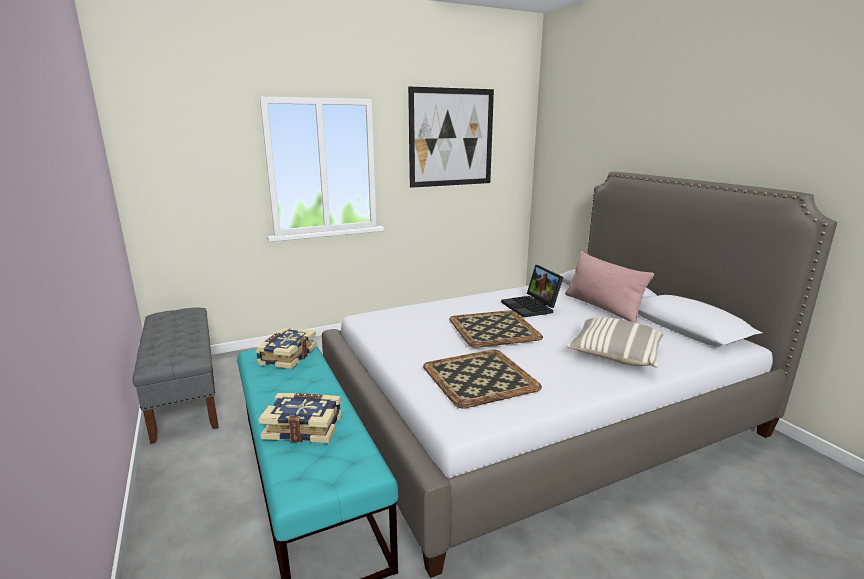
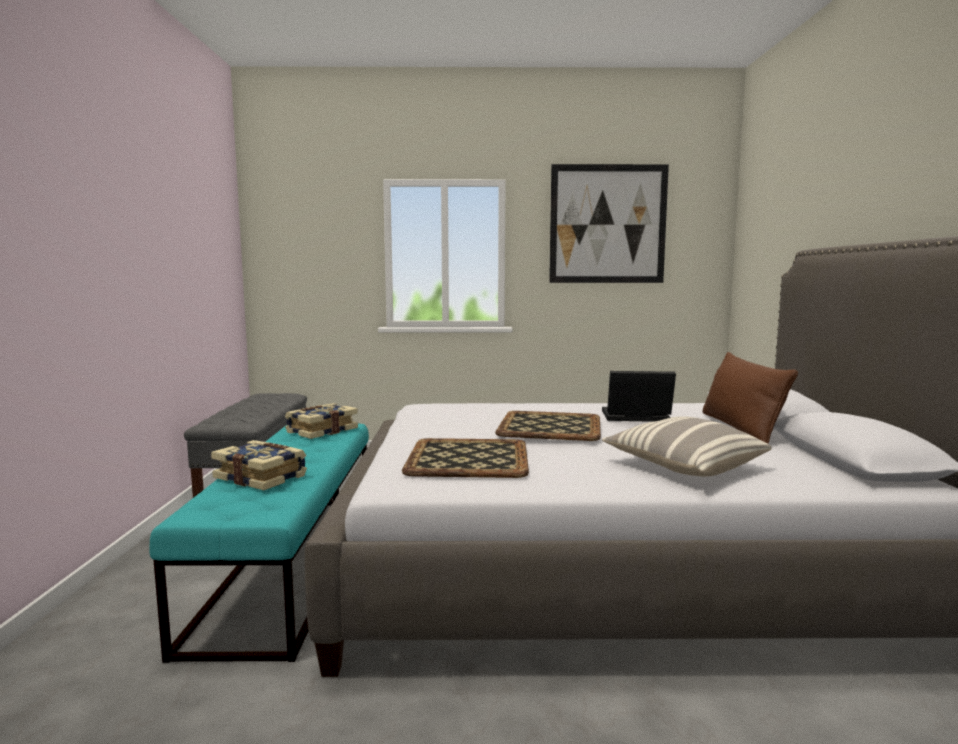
camera: 25 degrees right, 10 degrees down
(531, 307) = (634, 417): laptop -> laptop turned 90 degrees clockwise
(602, 307) = (740, 428): pink pillow -> brown pillow

